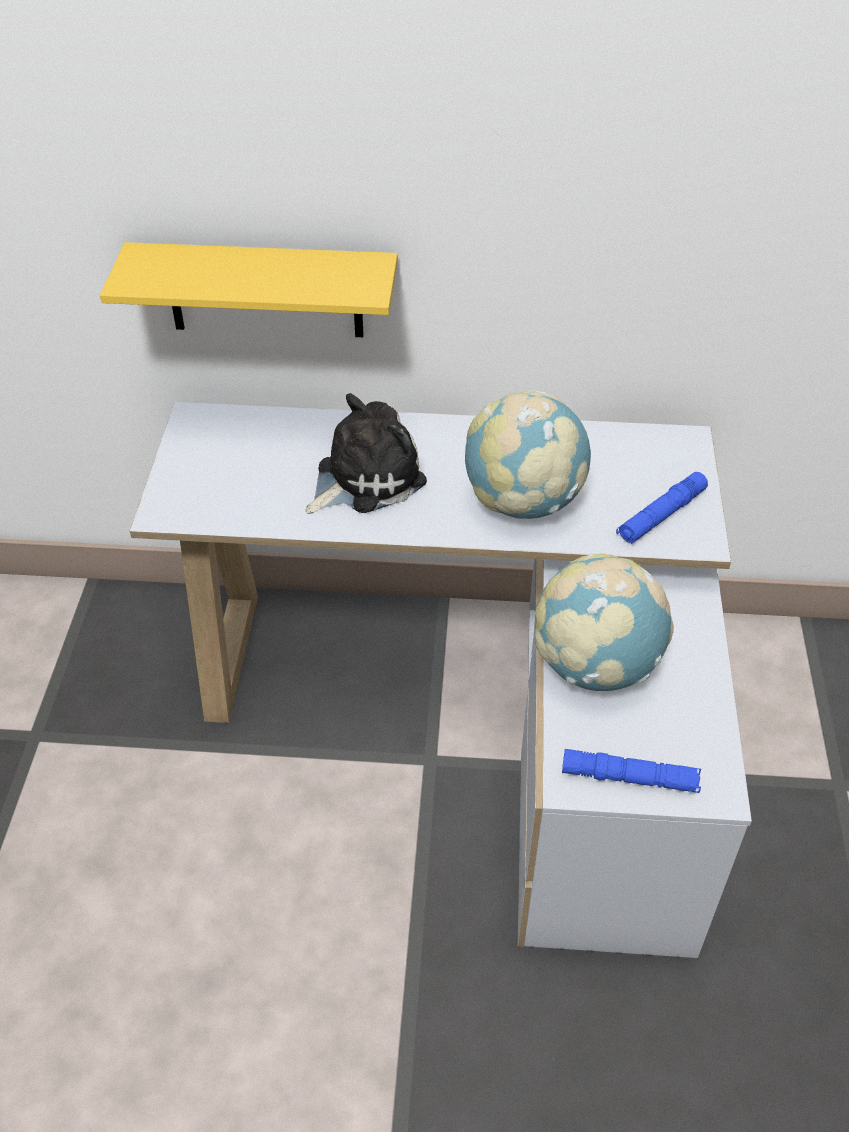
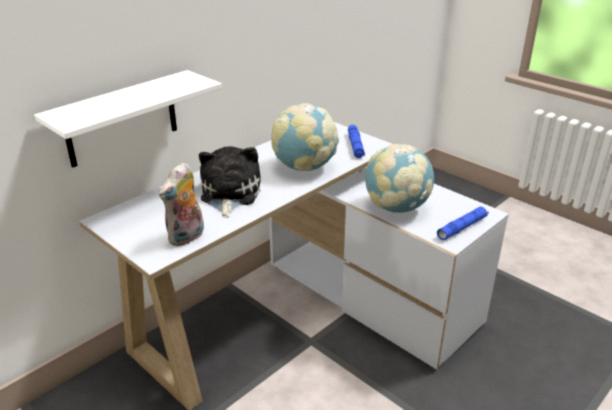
camera: 50 degrees left, 15 degrees down
(229, 509) = (187, 237): none -> plush toy
(265, 290) = (122, 119): yellow shelf -> white shelf

